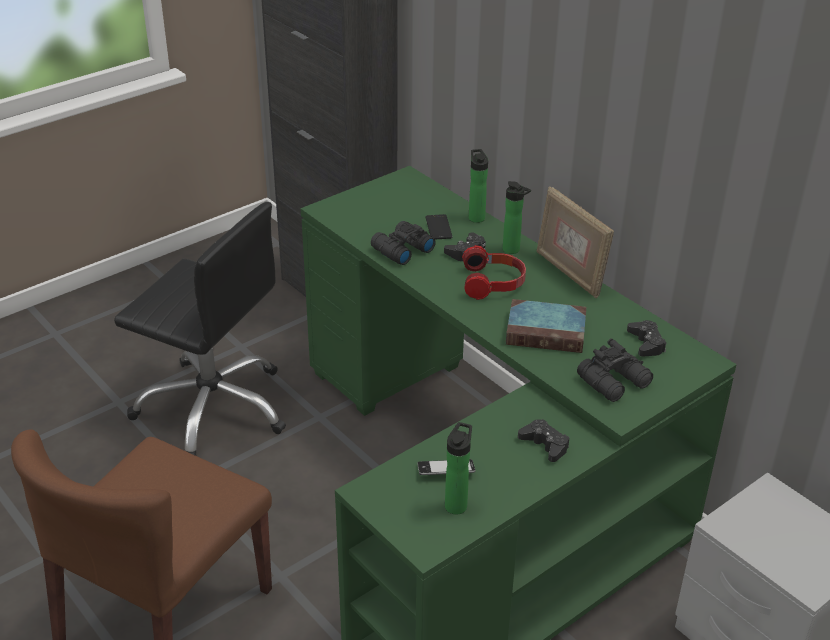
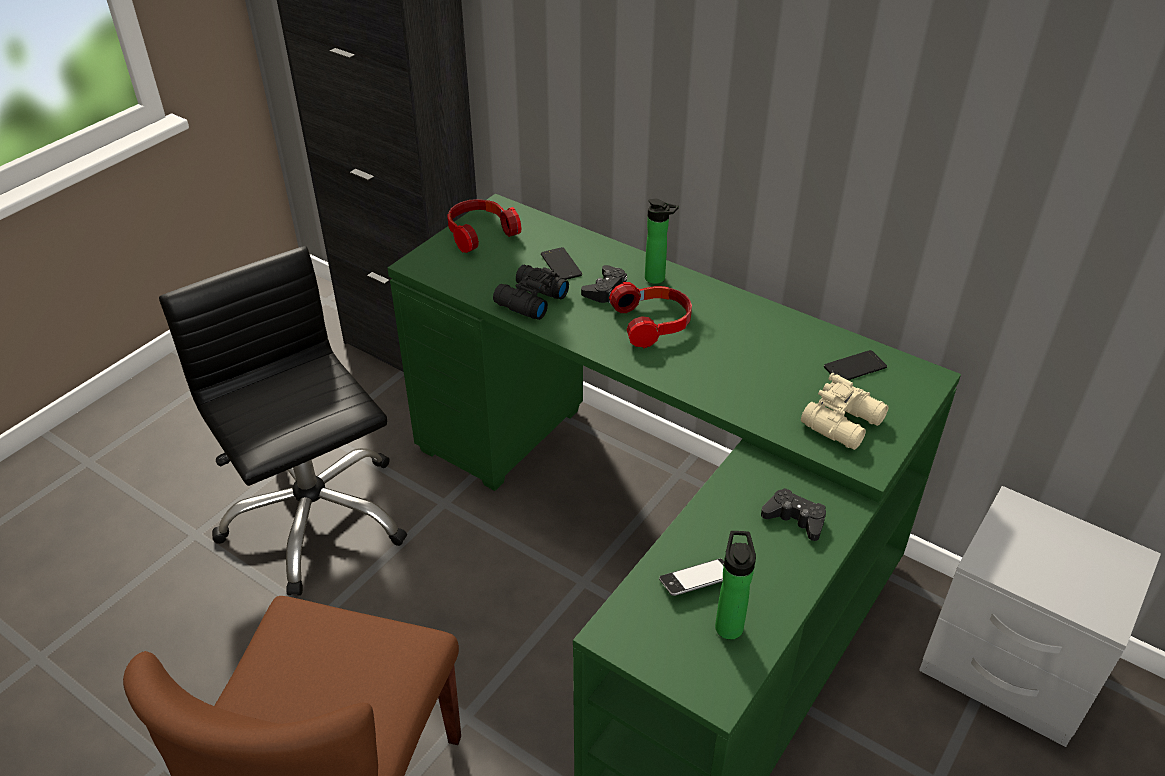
camera: 15 degrees left, 5 degrees up
(213, 407) = (314, 518): black office chair -> black office chair turned 135 degrees counterclockwise
(383, 194) = (479, 233): none -> headphones
(476, 217) = (598, 244): bottle -> none
(547, 332) = (741, 374): book -> none
(569, 273) = (732, 296): picture frame -> none
(615, 382) = (845, 423): black binoculars -> beige binoculars
(646, 343) = (855, 367): black game controller -> phone

